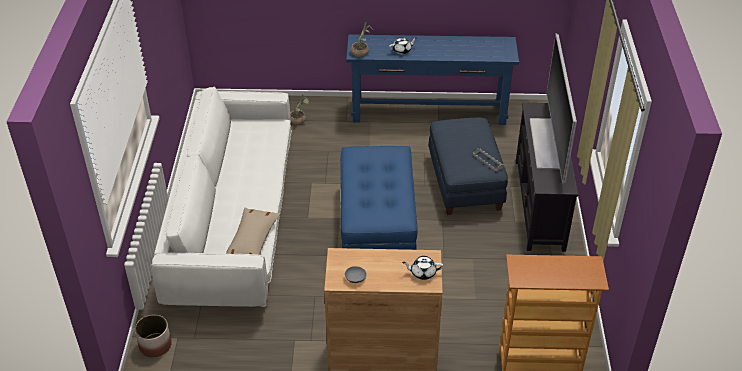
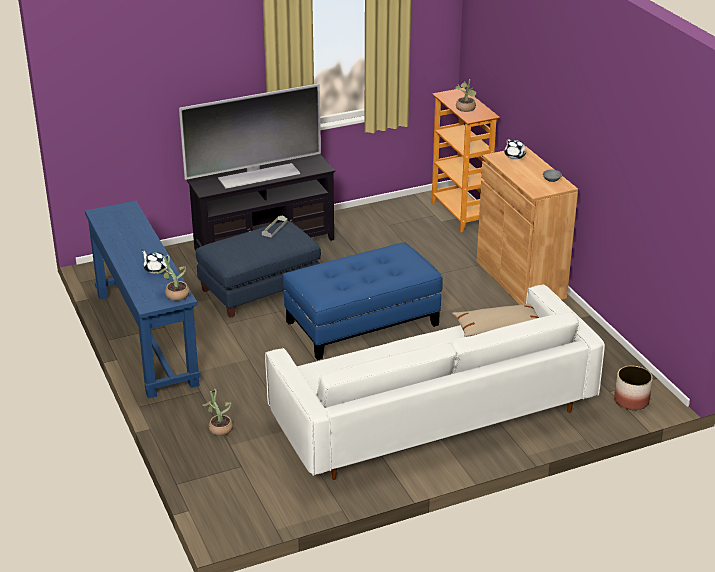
camera: 115 degrees left, 10 degrees down
(542, 266) = (465, 109): none -> potted plant

